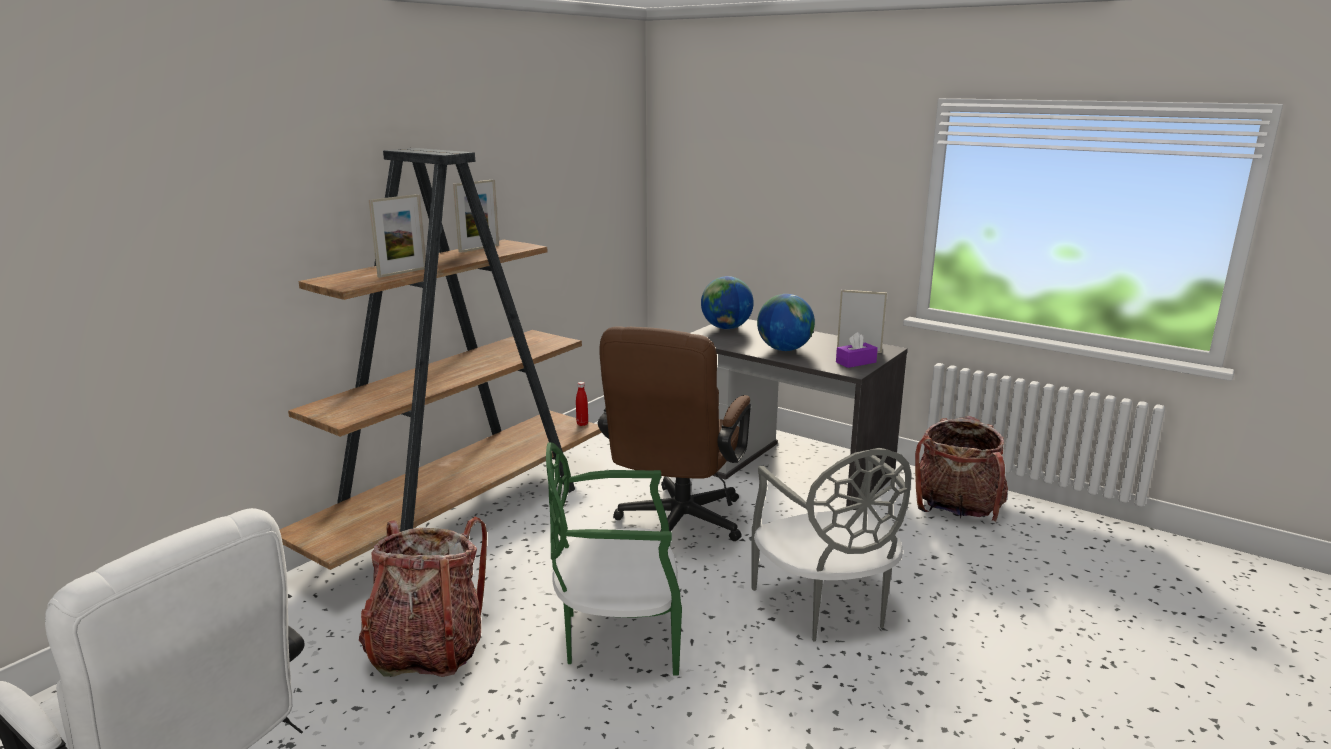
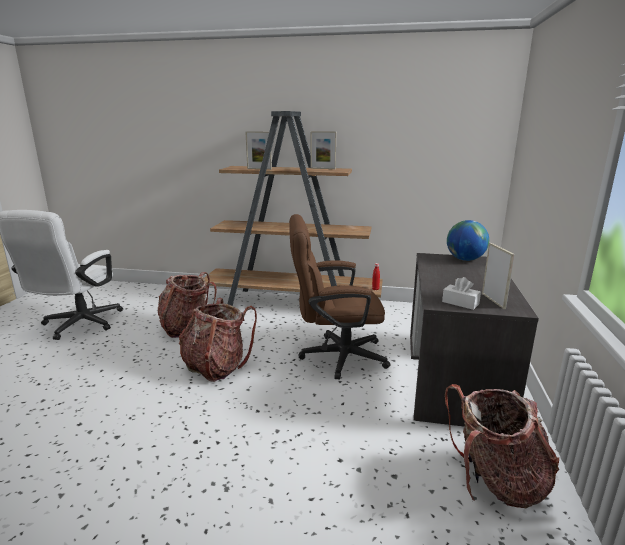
camera: 65 degrees right, 0 degrees up
(618, 635) = (216, 366): green chair -> backpack
(784, 349) = (449, 279): globe -> none
(826, 606) = (283, 430): grey chair -> none
(856, 362) = (460, 303): purple tissue box -> white tissue box

